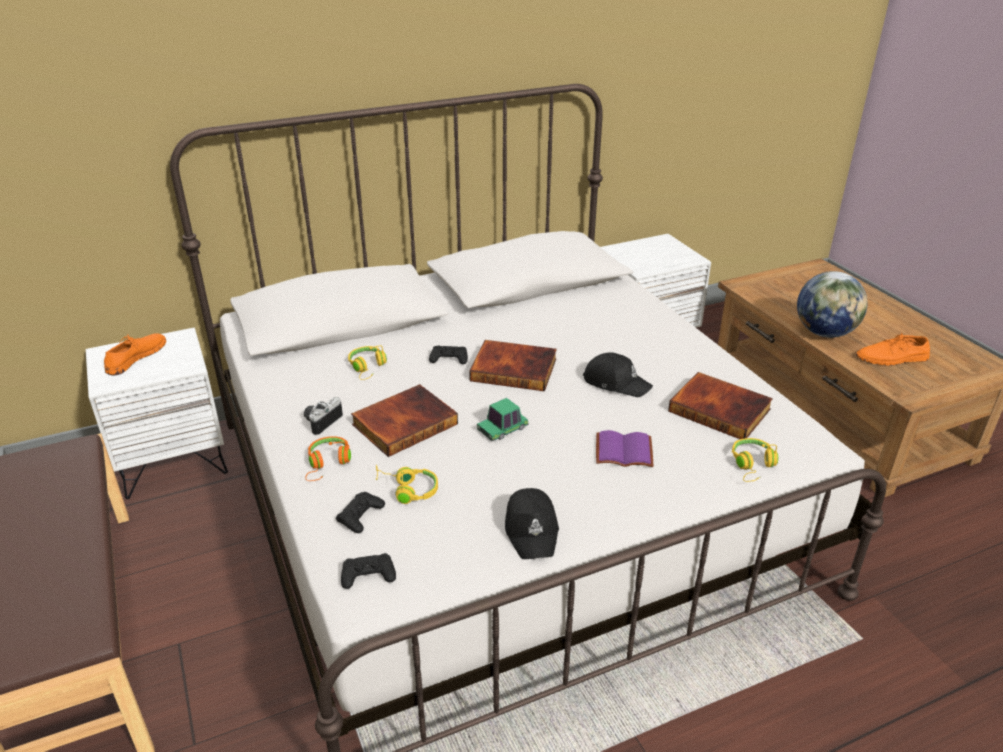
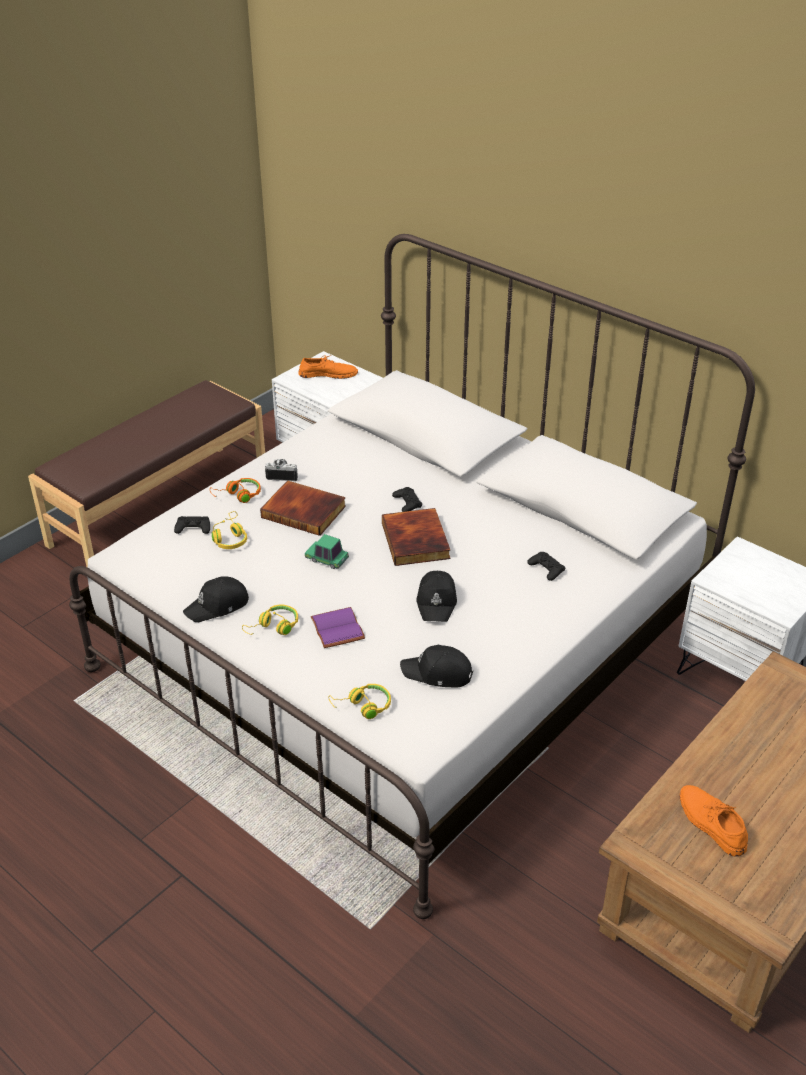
camera: 65 degrees right, 5 degrees up
(368, 367) = (365, 469): yellow headphones -> yellow headphones (274, 627)
(368, 575) = (141, 550): black game controller -> black game controller (546, 569)
(720, 409) = (437, 673): book -> black cap
(825, 333) = (723, 757): globe -> none

